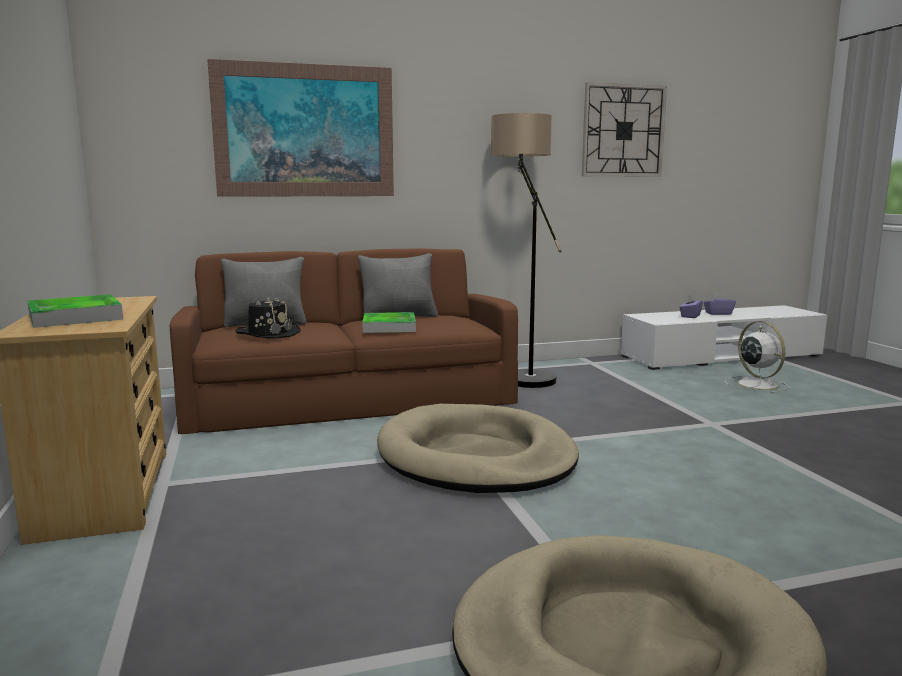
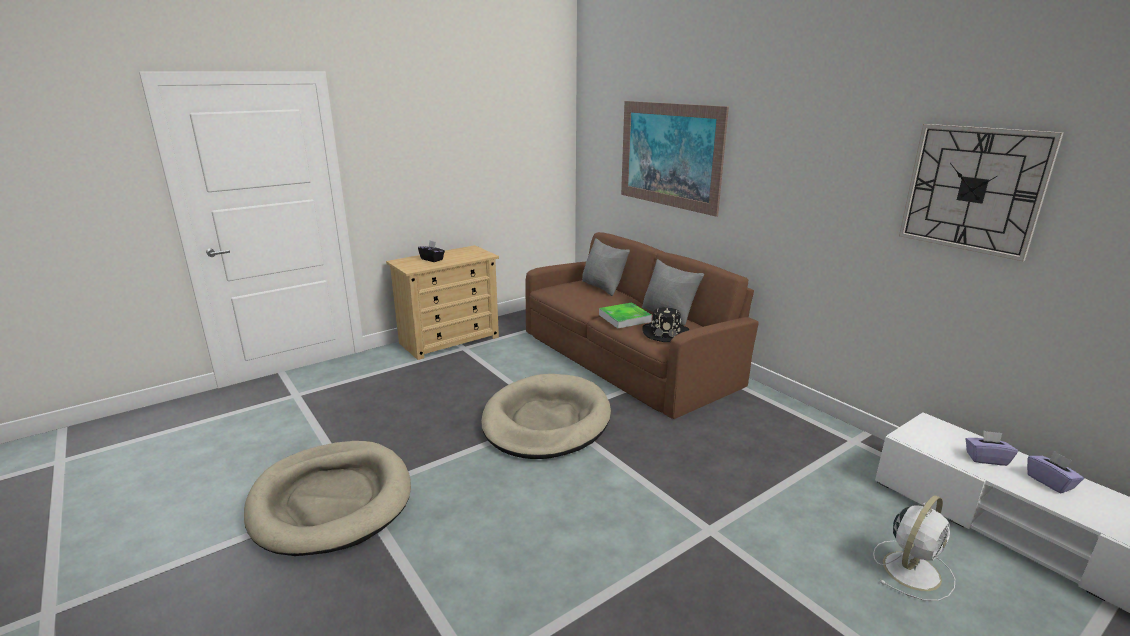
camera: 70 degrees right, 10 degrees up
(75, 317) = (432, 259): tray -> black tissue box
(268, 333) = (572, 294): black hat -> black hat (665, 333)
(522, 375) = (758, 409): floor lamp -> none

